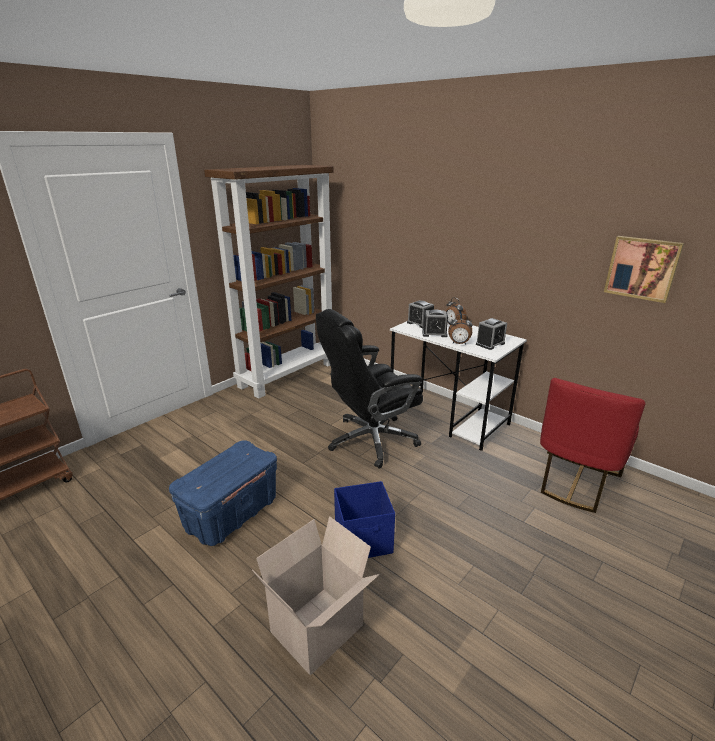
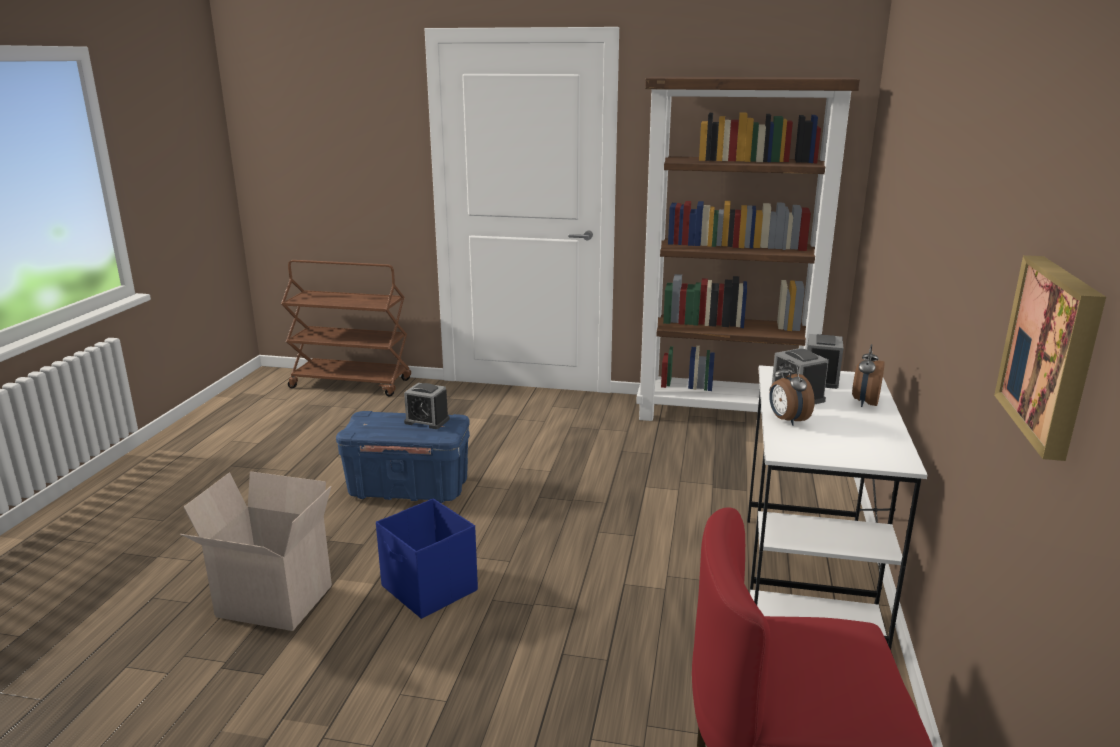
camera: 60 degrees right, 5 degrees down
(370, 440) = (645, 528): black office chair -> none
(490, 344) = (834, 444): alarm clock -> alarm clock (427, 421)

